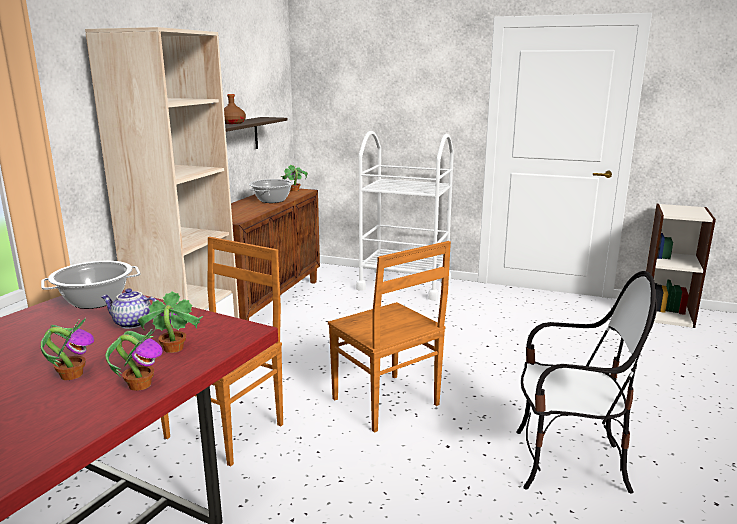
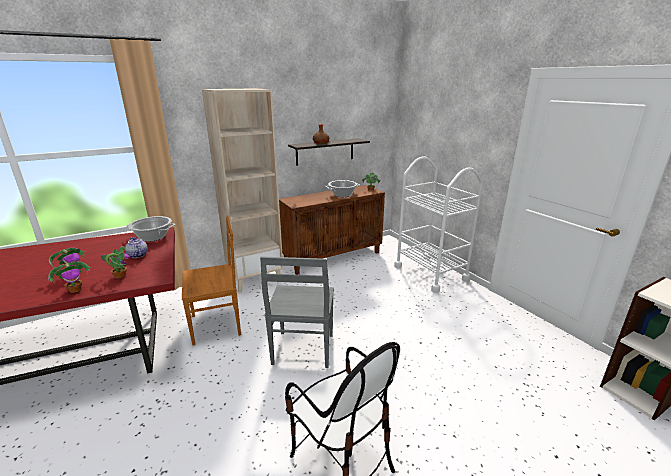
camera: 40 degrees right, 5 degrees up
(387, 403) = (302, 350): brown chair -> grey chair

